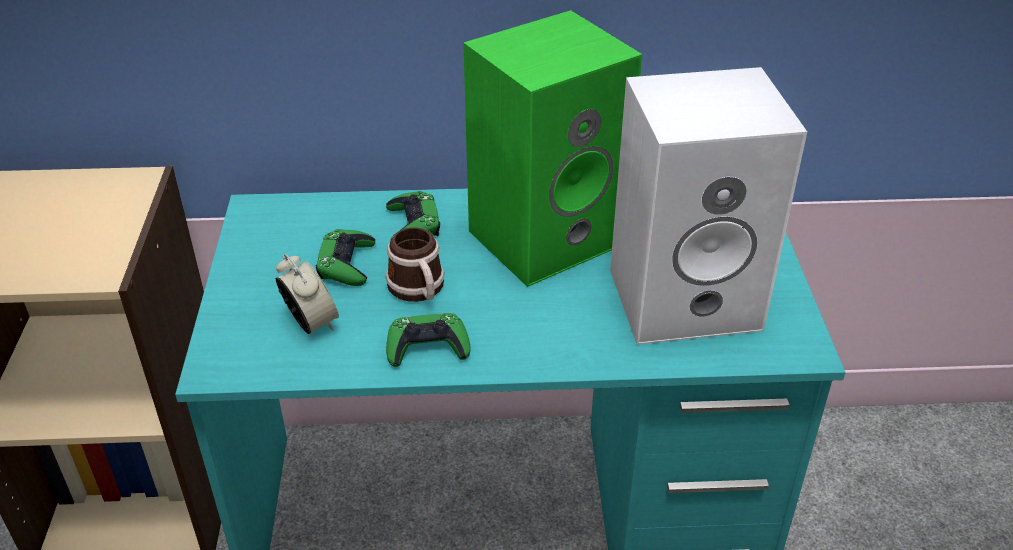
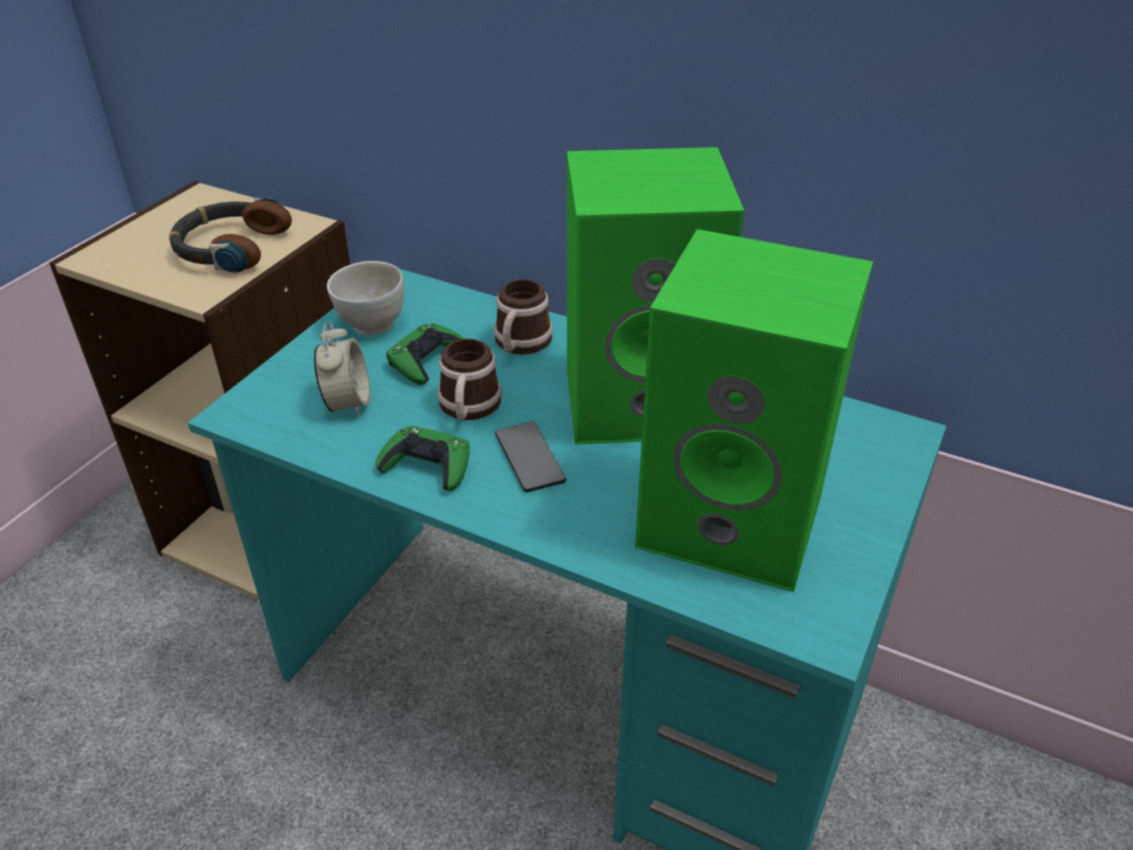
camera: 30 degrees right, 0 degrees up
(81, 222) = (230, 247): none -> headphones
(269, 251) = (371, 326): none -> white bowl
(413, 224) = (520, 344): green game controller -> mug
(502, 310) = (530, 458): none -> phone
(687, 297) = (736, 519): white speaker -> green speaker

